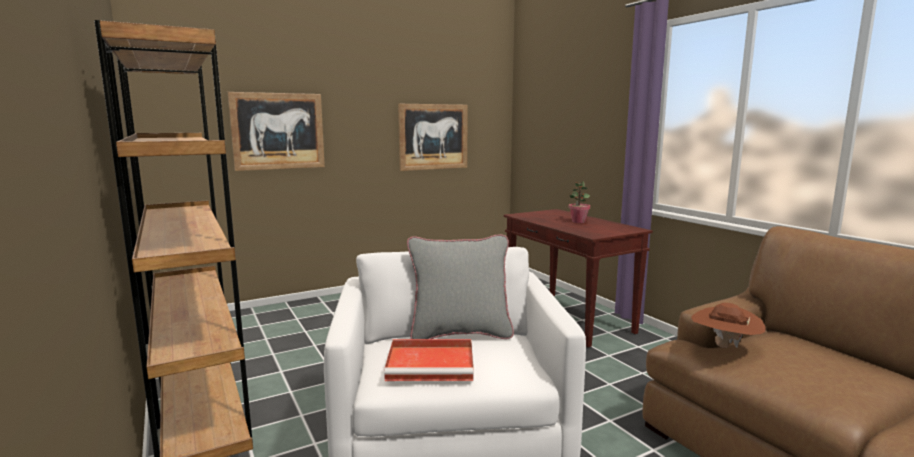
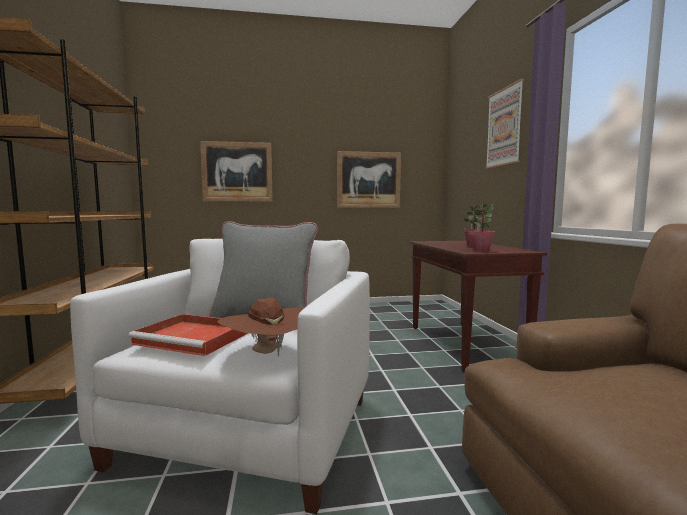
camera: 20 degrees right, 5 degrees down
(592, 95) = (504, 127): none -> picture
(597, 231) = (481, 250): none -> potted plant
(724, 347) = (555, 368): brown hat -> brown hat (267, 353)

